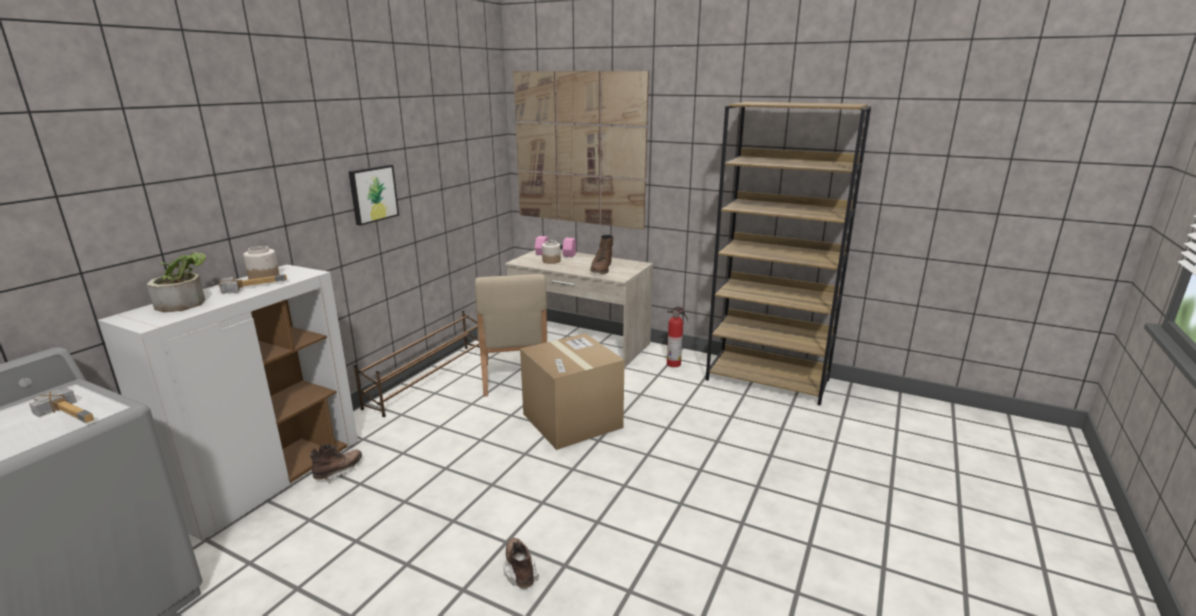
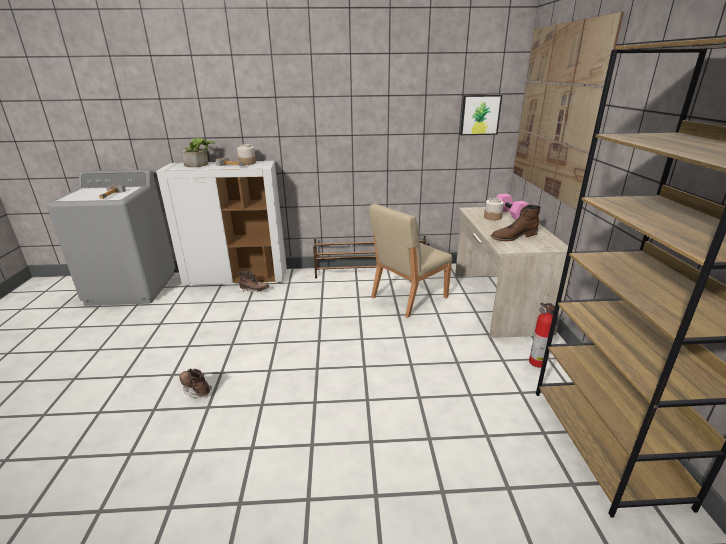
camera: 60 degrees right, 5 degrees up
(373, 194) = (350, 126): picture -> picture (480, 115)
(520, 571) = (196, 389): brown boot -> brown boot turned 90 degrees counterclockwise
(572, 420) = (378, 343): cardboard box -> none

